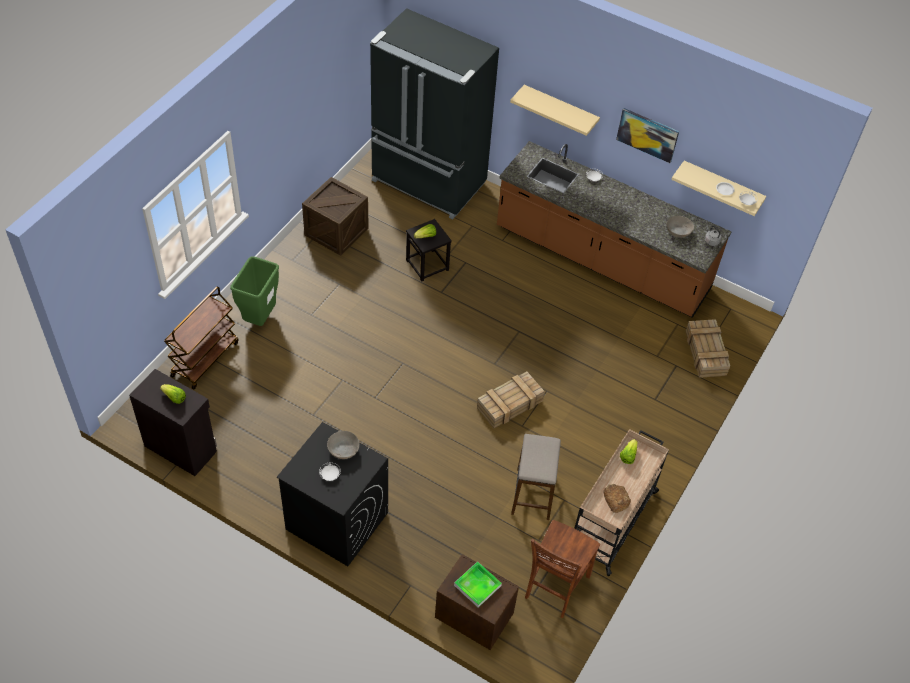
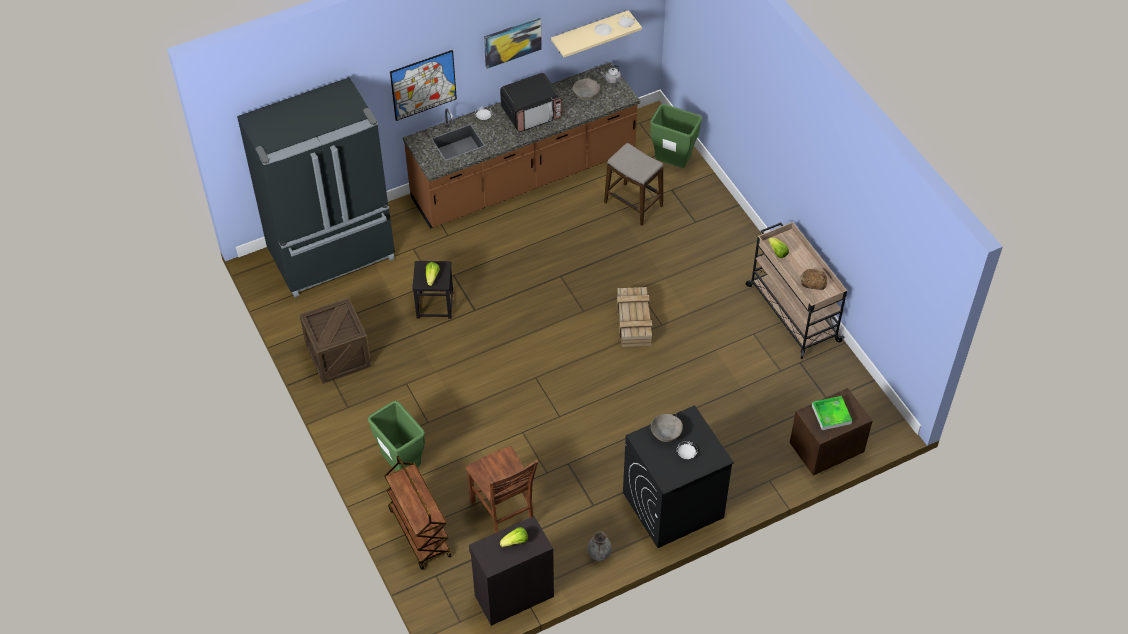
camera: 55 degrees left, 0 degrees up
(254, 489) = (599, 554): none -> grey vase
(533, 494) = (734, 351): stool -> stool (633, 204)
(555, 587) = (829, 382): brown chair -> brown chair (503, 515)
(560, 109) = (423, 85): beige shelf -> picture
(625, 206) = (532, 113): none -> microwave
(706, 353) = (673, 164): crate -> green trash can

